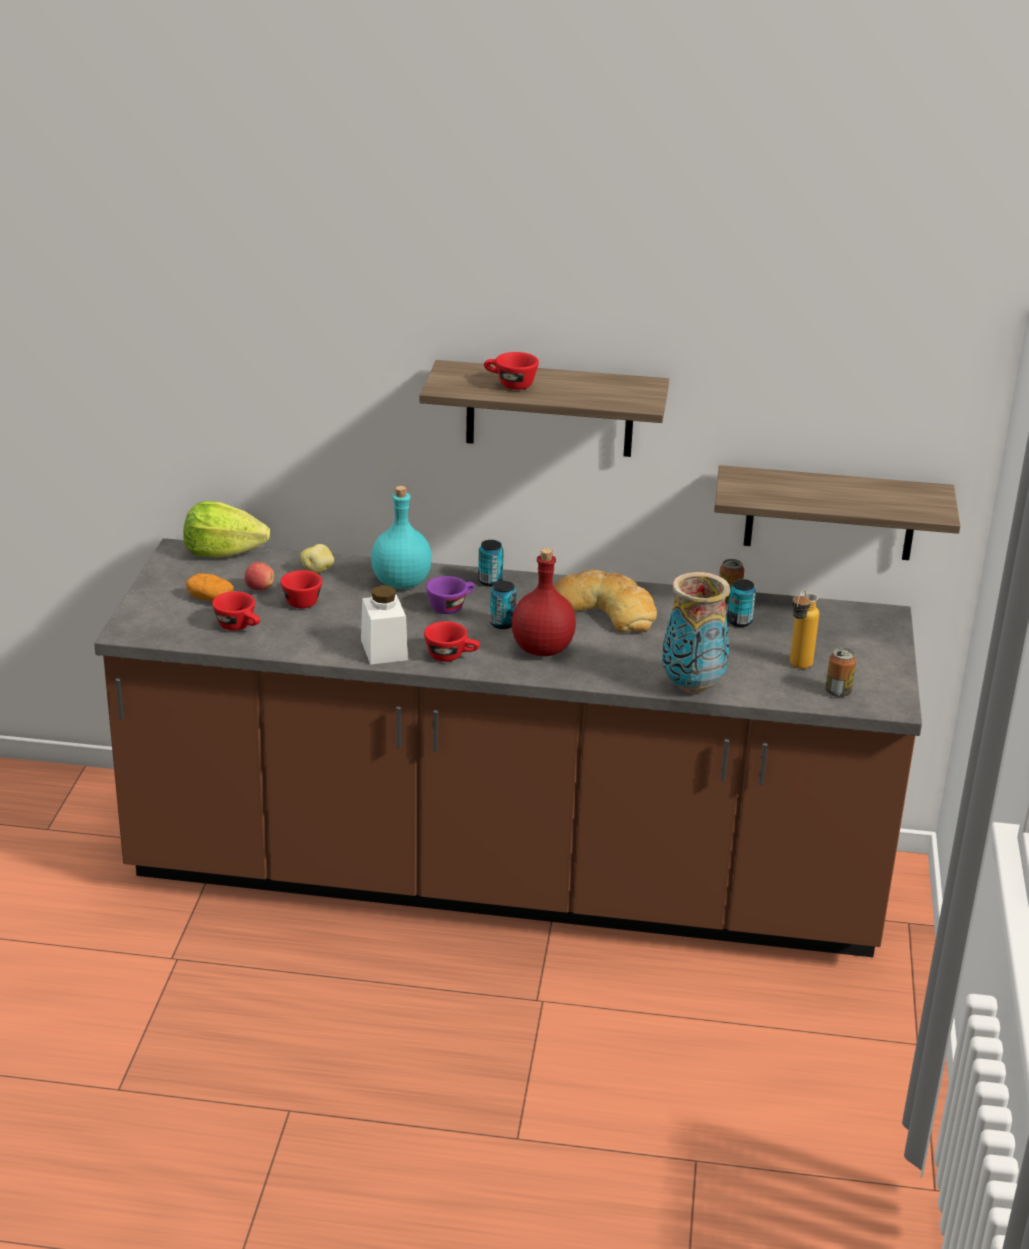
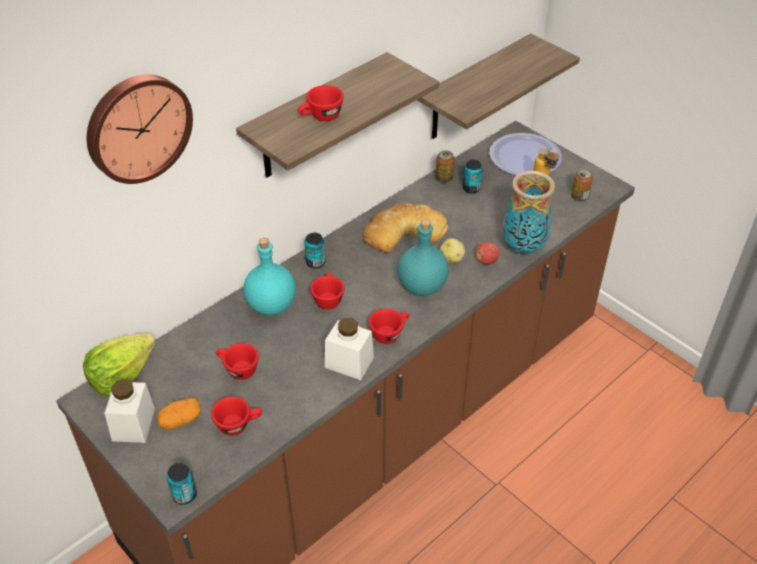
camera: 50 degrees left, 15 degrees up
(179, 580) = (133, 424): none -> white jar
(259, 588) = (197, 383): apple -> apple (486, 261)
(318, 570) = (207, 338): potato -> potato (452, 258)
(320, 295) = (137, 127): none -> wall clock
(451, 606) = (327, 298): purple cup -> red cup
(502, 624) = (374, 287): can -> can (184, 495)
(541, 649) = (422, 287): red bottle -> turquoise bottle
(851, 634) = (525, 157): none -> plate

